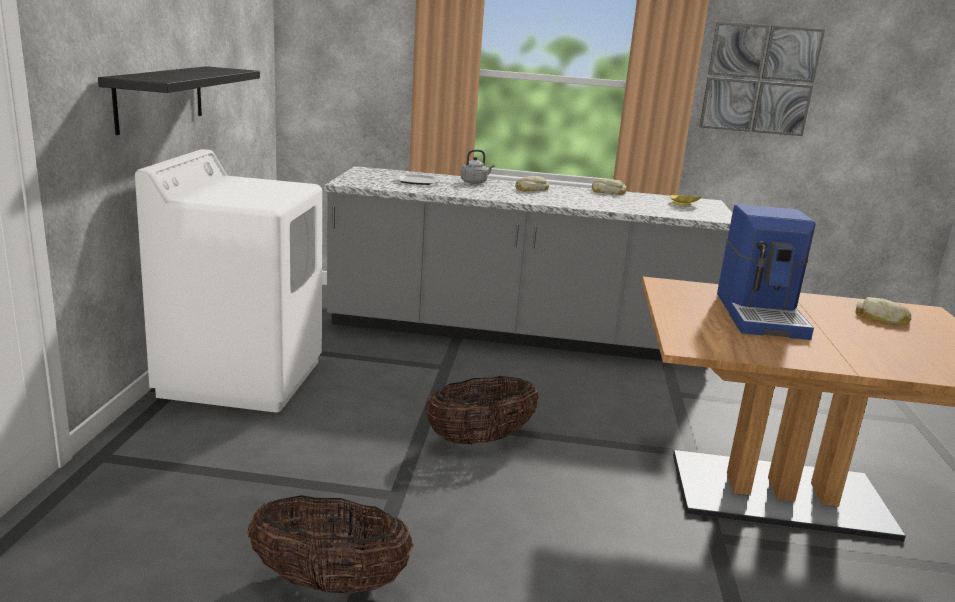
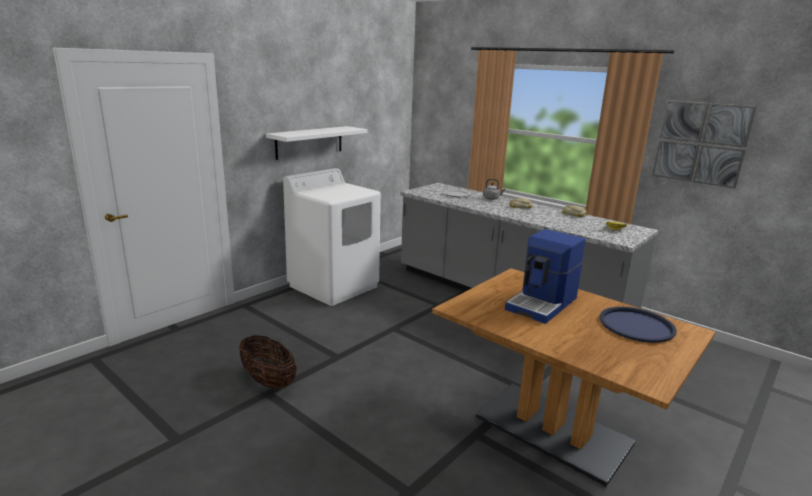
camera: 35 degrees right, 0 degrees up
(160, 98) = (309, 142): black shelf -> white shelf
(480, 439) = (410, 345): basket -> none
(881, 318) = (636, 325): bread -> blue tray

